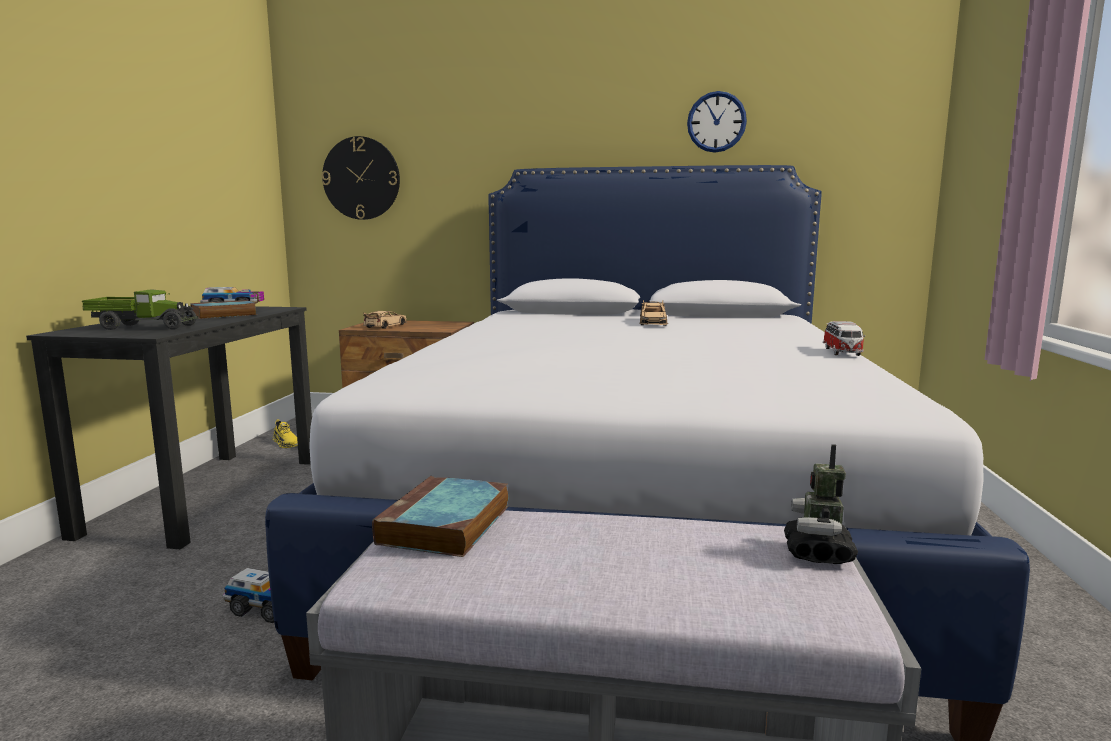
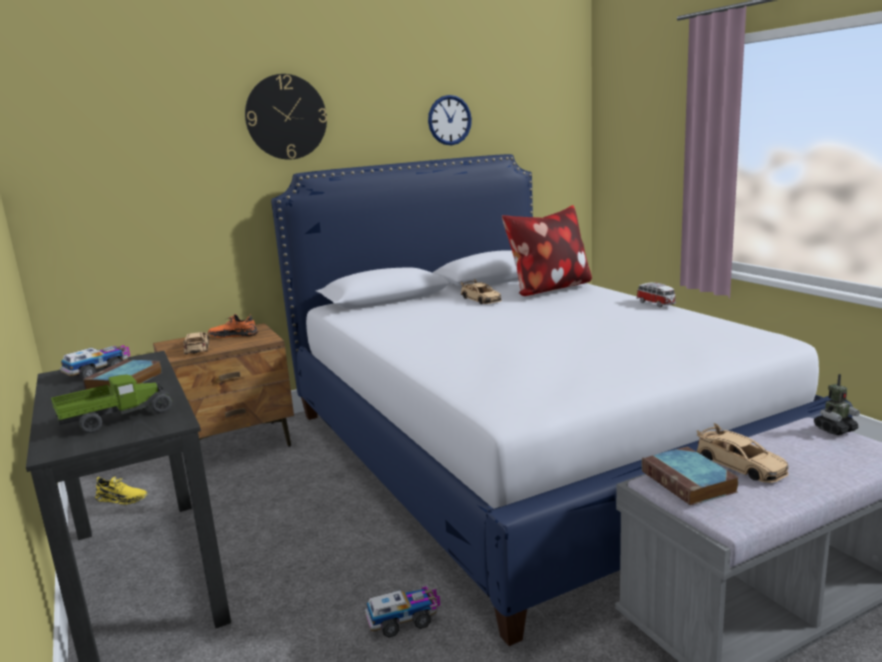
camera: 35 degrees left, 5 degrees up
(361, 178) = (116, 194): wall clock -> wall clock (286, 117)
(430, 324) = (234, 335): none -> orange shoe
(553, 534) = (740, 465): none -> beige toy car
(750, 326) = (549, 290): none -> pillow
(818, 553) = (835, 429): toy robot -> toy robot turned 90 degrees counterclockwise

